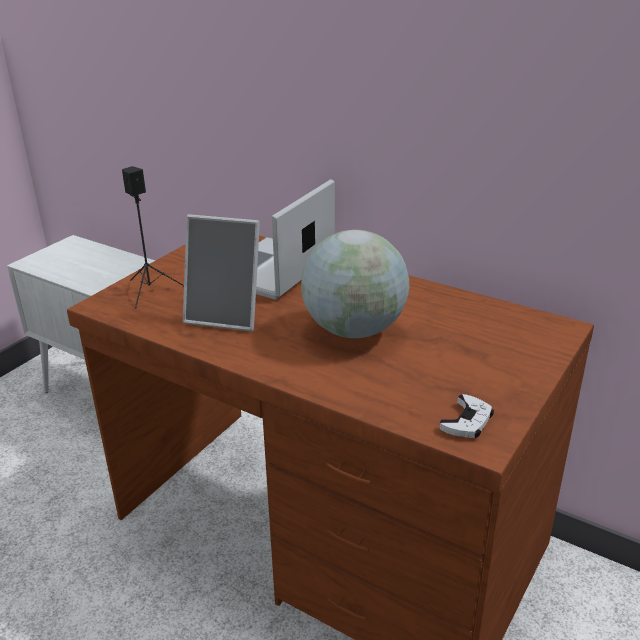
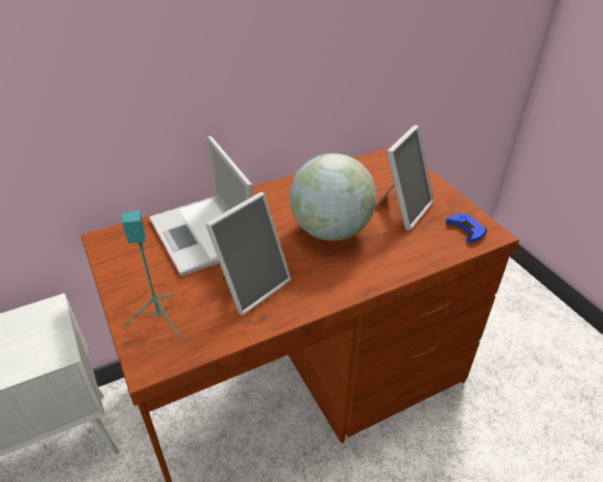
camera: 60 degrees left, 10 degrees up
(151, 291) = (160, 319): black speaker -> turquoise speaker
(451, 363) = (402, 209): none -> picture frame
(467, 421) = (466, 230): white game controller -> blue game controller

